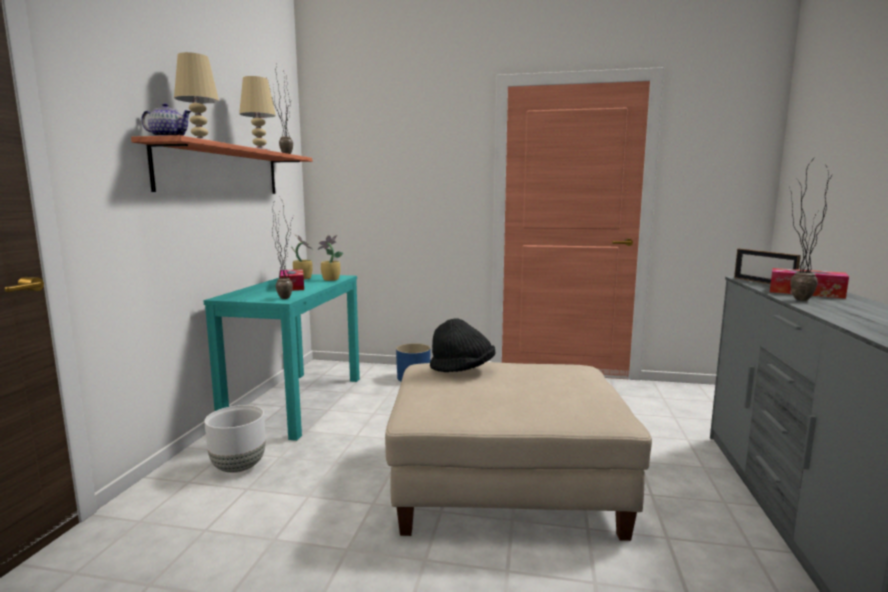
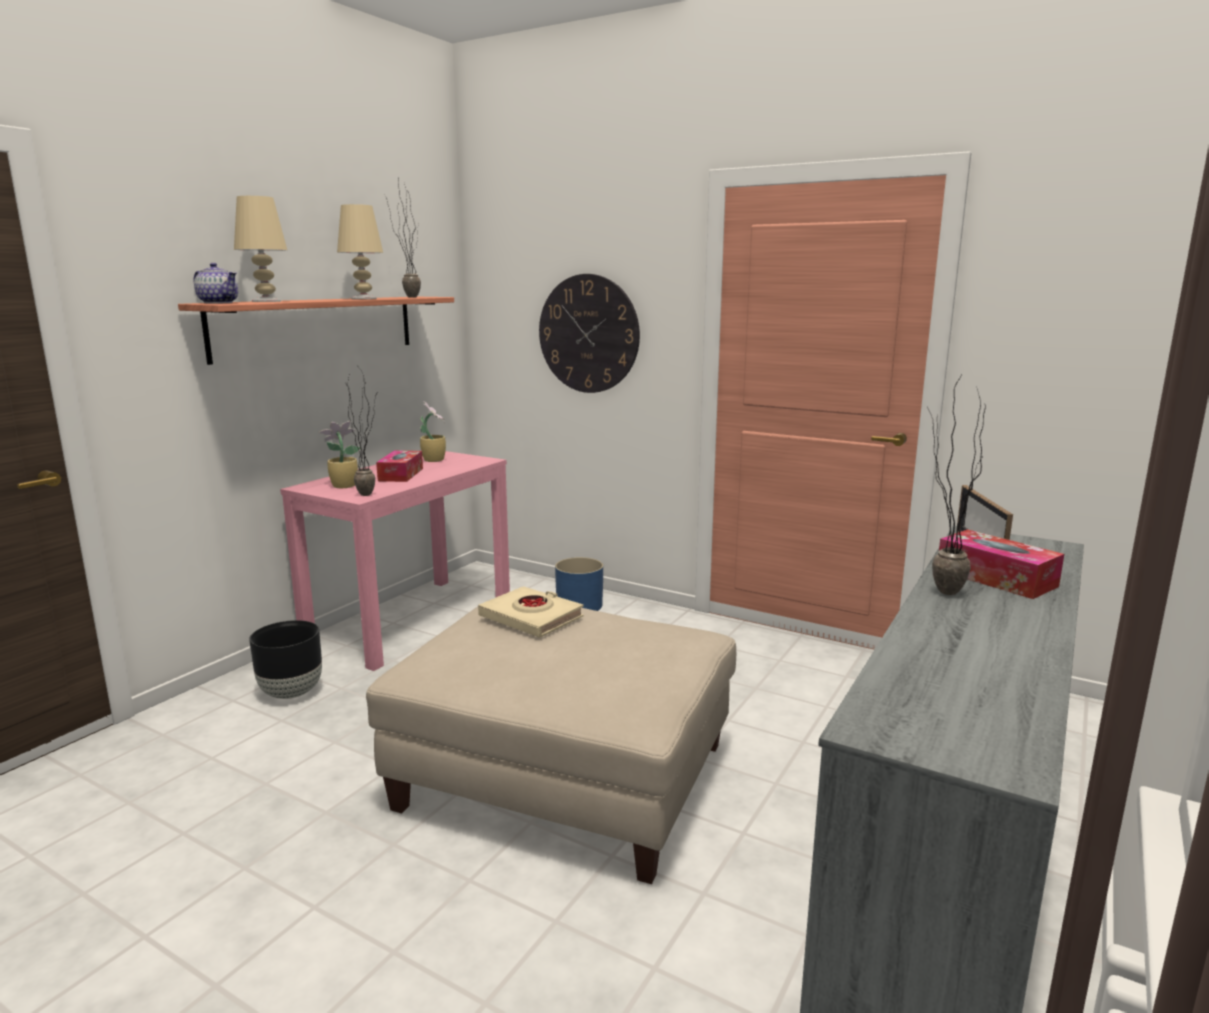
camera: 20 degrees right, 5 degrees up
(238, 467) = (291, 692): white planter -> black planter
(297, 402) = (412, 619): turquoise console table -> pink console table
(330, 280) = (461, 465): potted plant -> potted plant (343, 486)
(407, 186) = (588, 334): none -> wall clock
(462, 370) = (531, 618): black hat -> beige book

